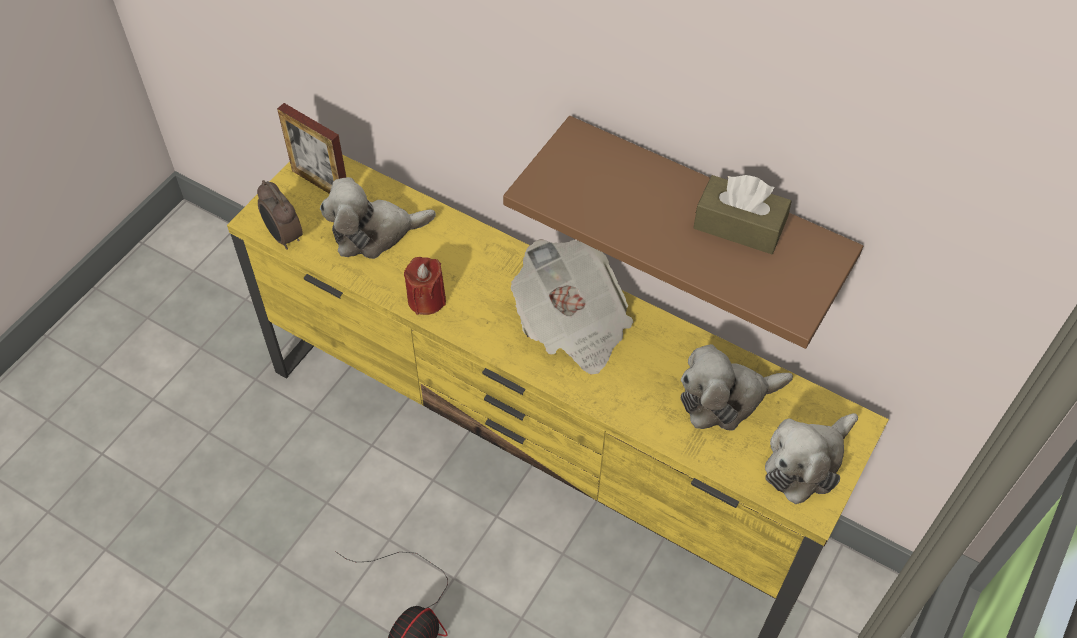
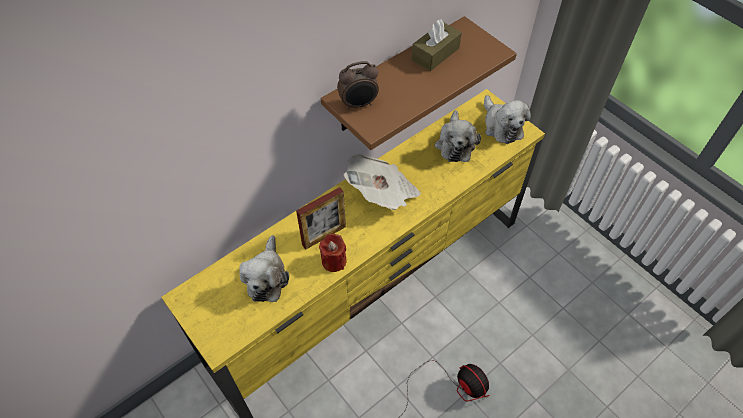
camera: 70 degrees left, 0 degrees up
(284, 237) = (242, 333): alarm clock -> alarm clock (359, 104)
(320, 183) = (206, 299): picture frame -> picture frame (324, 236)

